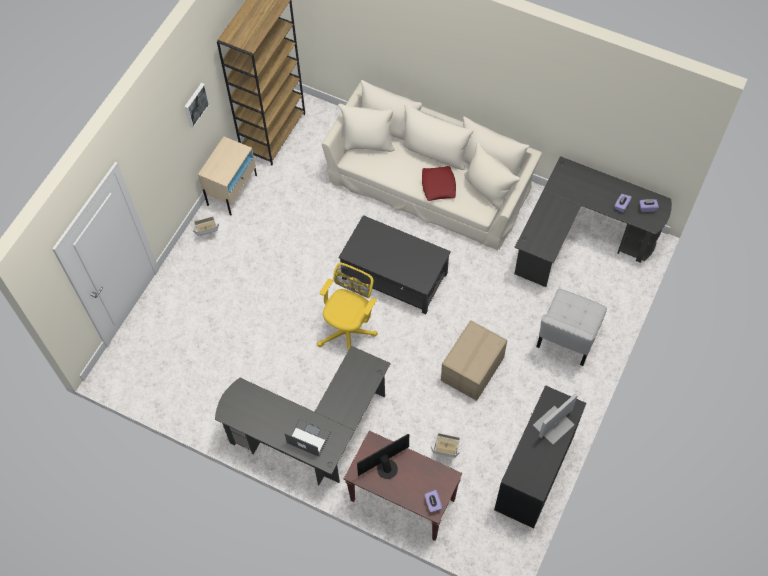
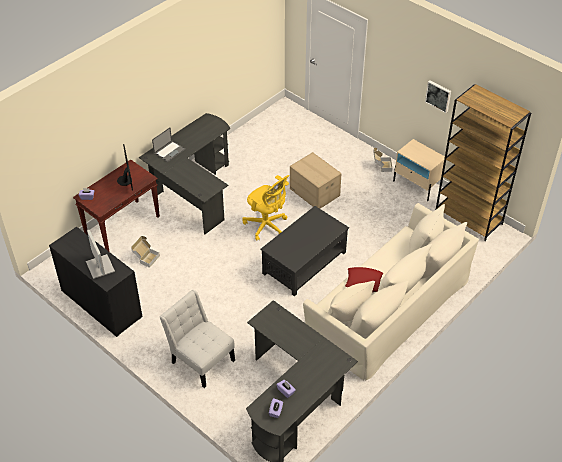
camera: 105 degrees right, 15 degrees down
(472, 369) = (202, 290): cardboard box -> cardboard box (314, 192)

